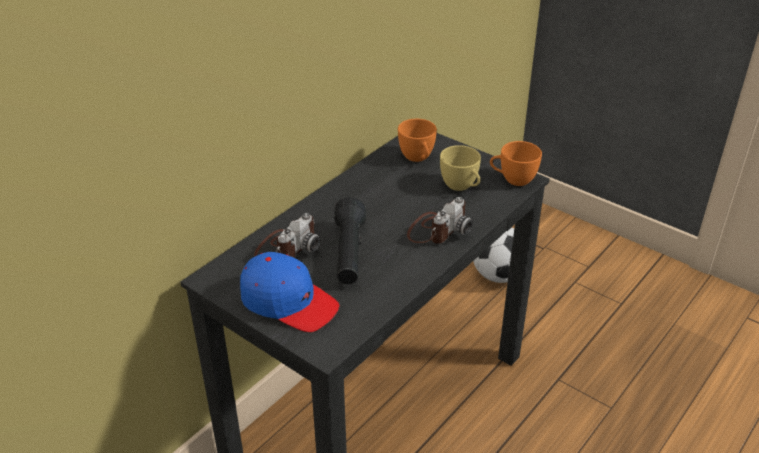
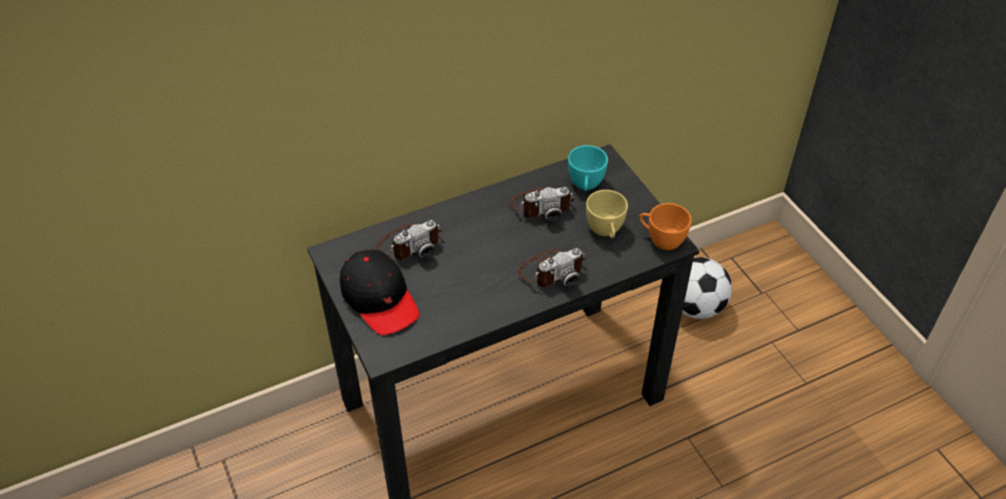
camera: 25 degrees right, 10 degrees up
(288, 301) = (380, 299): blue cap -> black cap
(349, 254) = (458, 269): black flashlight -> none
(390, 183) = (542, 205): none -> camera
(418, 158) = (585, 186): orange cup -> turquoise cup

